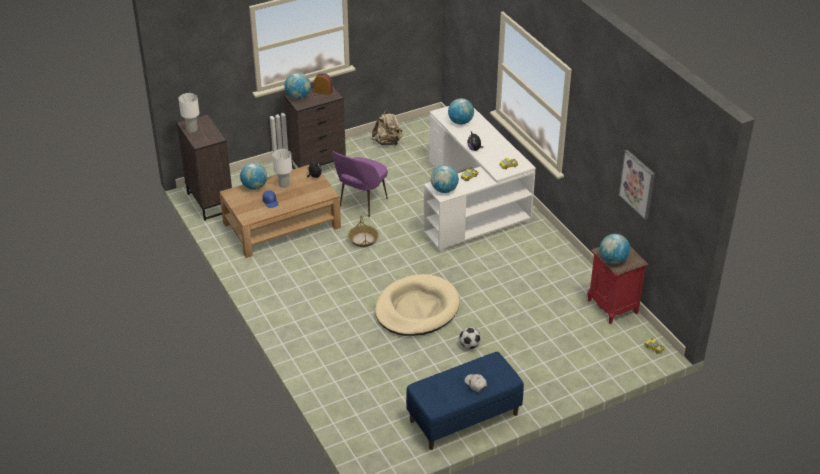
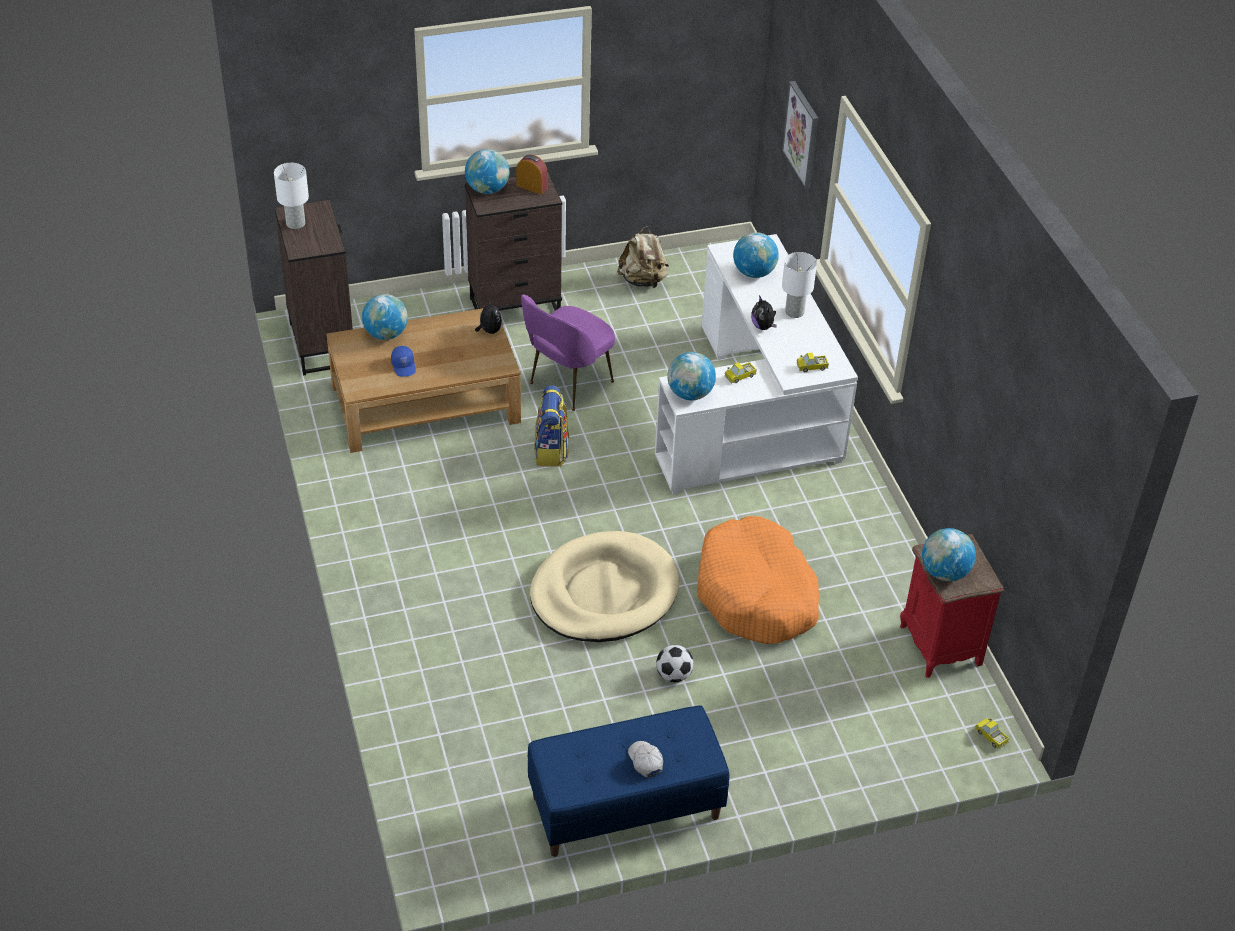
camera: 10 degrees right, 5 degrees up
(283, 184) = (435, 337): white table lamp -> white table lamp (794, 312)
(363, 240) = (551, 451): basket -> backpack
(503, 296) = (756, 594): none -> orange dog bed
(637, 184) = (1004, 451): picture -> picture (802, 134)

